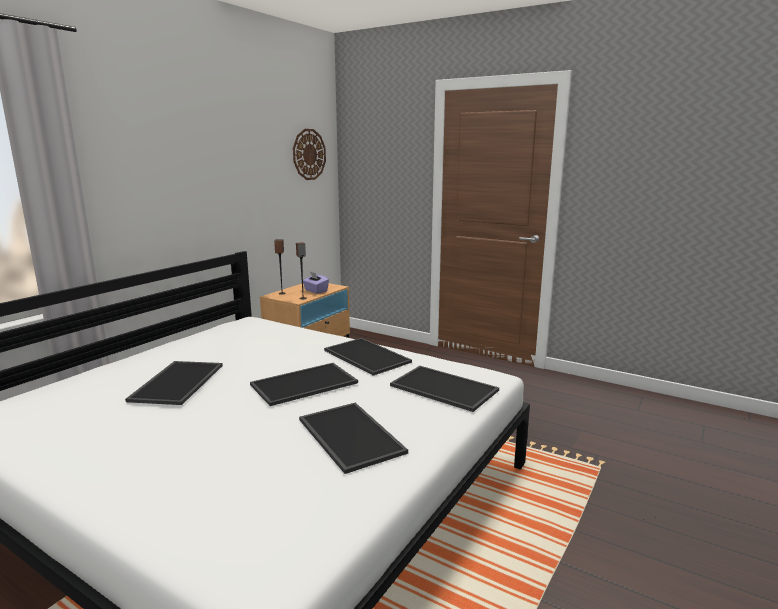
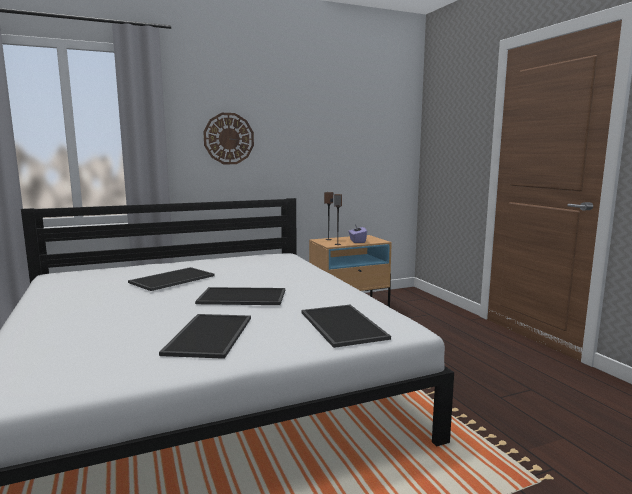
camera: 35 degrees right, 5 degrees down
(309, 154) = (385, 123): wall clock -> wall clock (229, 138)
(365, 356) = (321, 290): tray -> none

